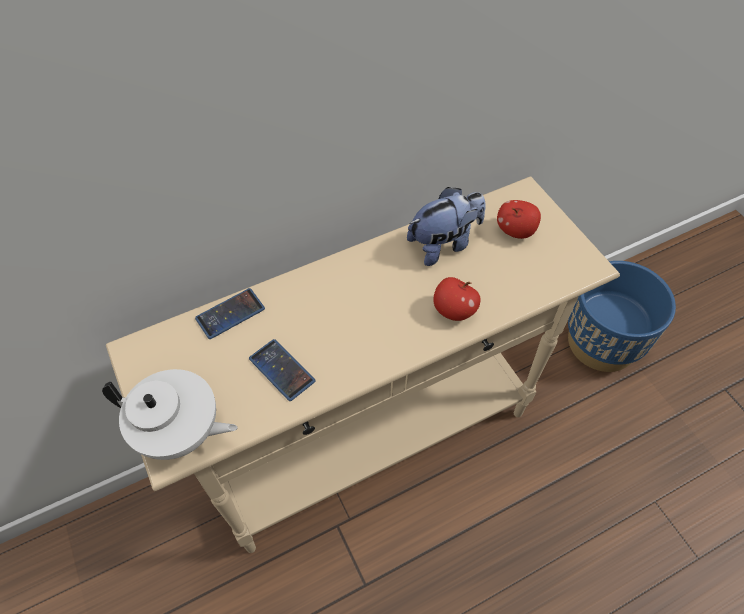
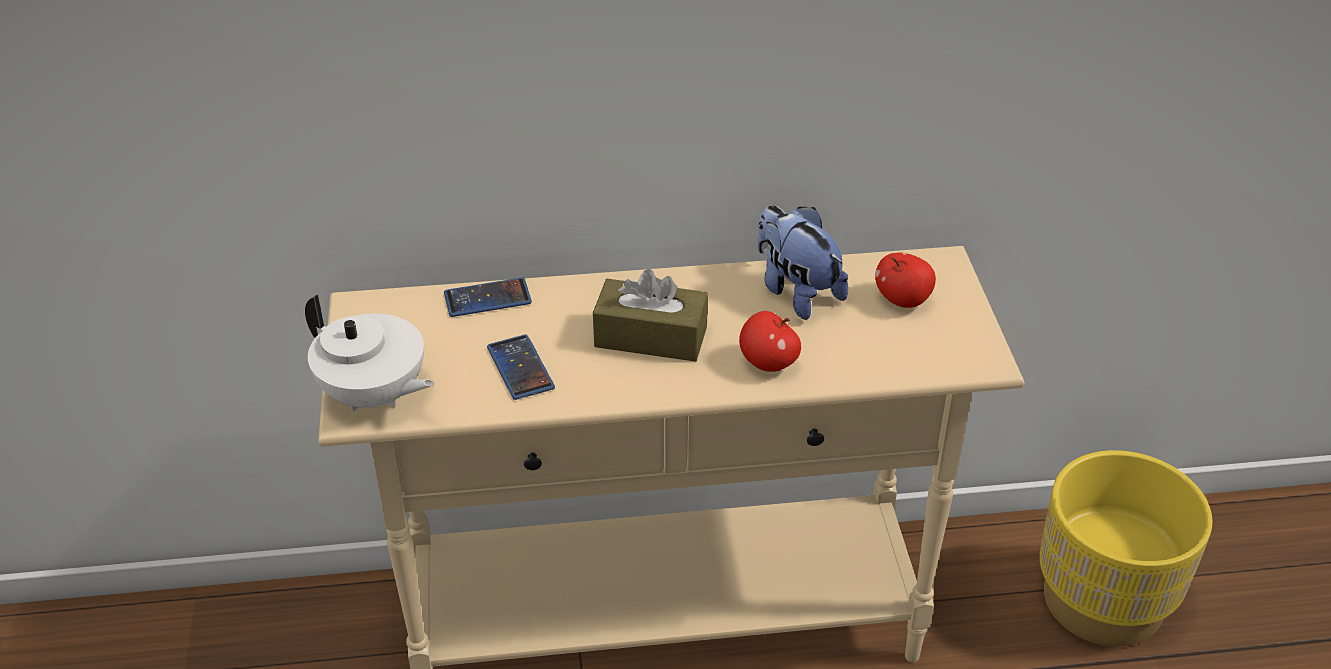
camera: 20 degrees right, 15 degrees down
(363, 313) = (651, 337): none -> brown tissue box
(444, 244) = (796, 291): plush toy -> plush toy turned 120 degrees counterclockwise
(601, 343) = (1103, 601): blue planter -> yellow planter

